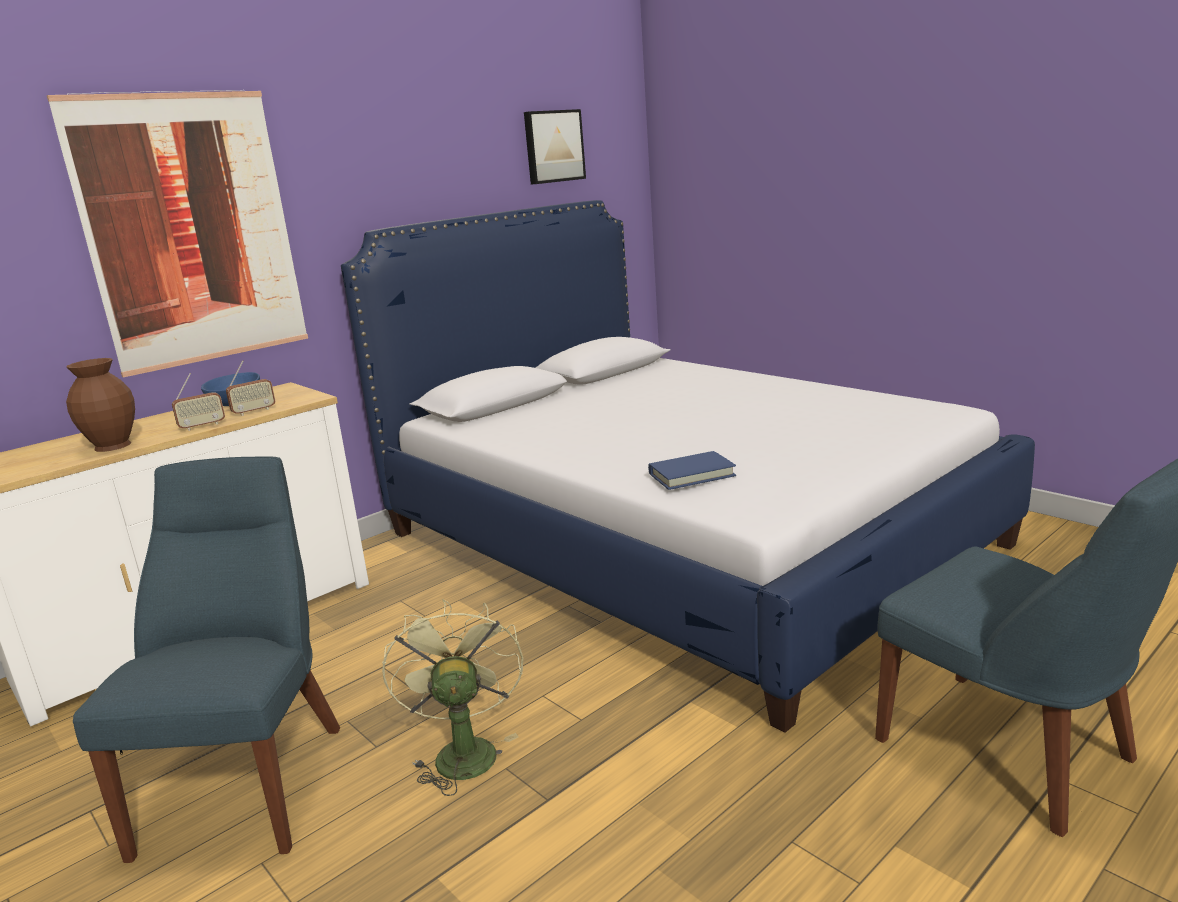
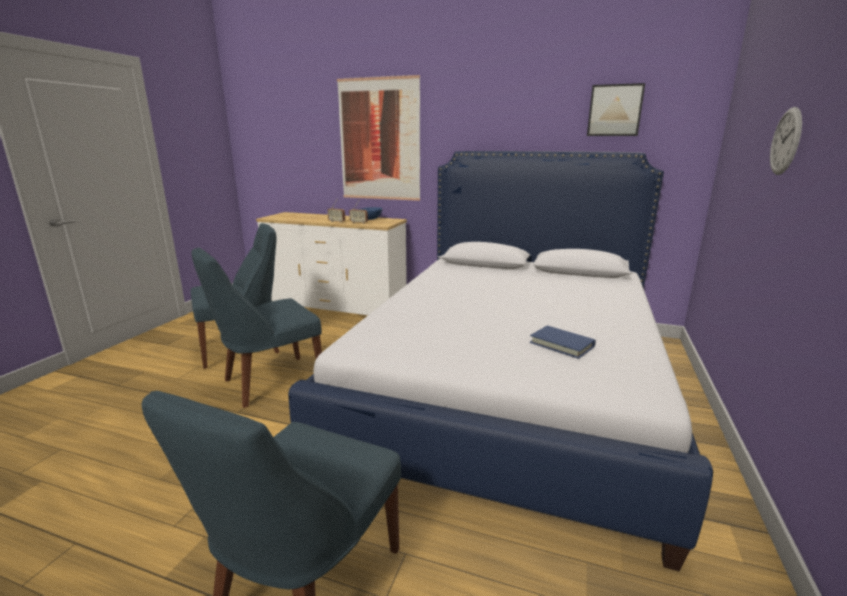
camera: 60 degrees right, 0 degrees up
(112, 445) = (310, 219): brown vase -> none
(463, 750) = (269, 382): green fan -> blue chair
(691, 474) = (397, 319): blue book -> blue book (562, 344)
(828, 169) = (786, 141): none -> wall clock

